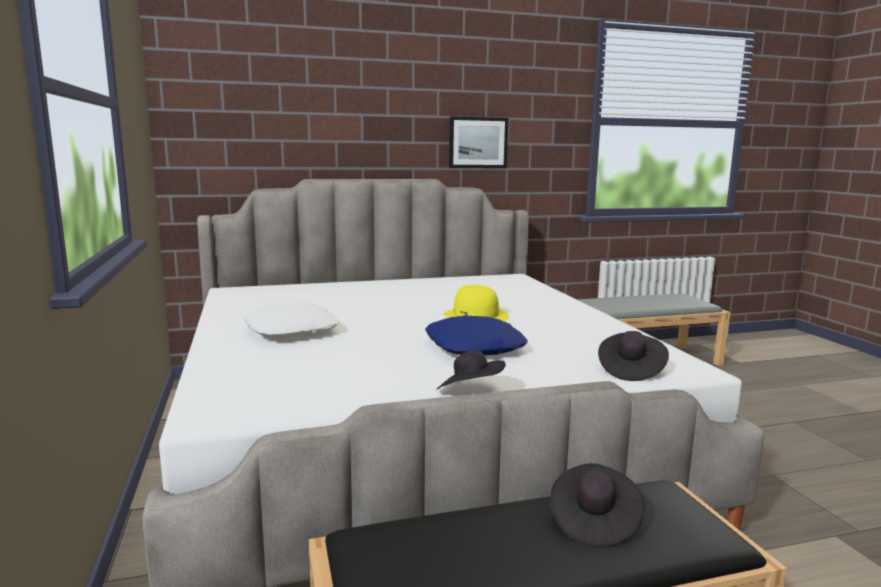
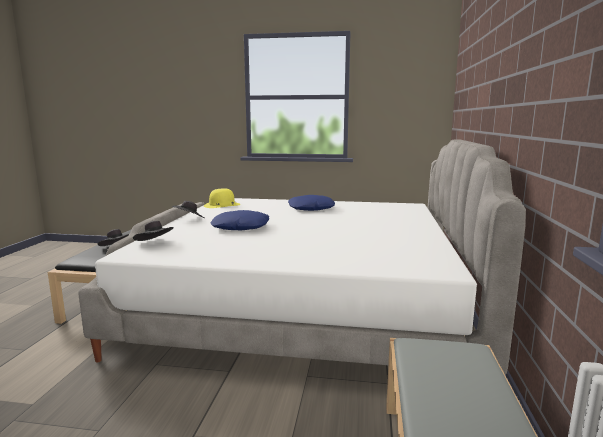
camera: 115 degrees right, 0 degrees up
(291, 330) = (311, 208): white pillow -> blue pillow
(476, 315) = (301, 236): yellow hat -> yellow hat (222, 205)
(478, 142) = (527, 102): picture -> none

